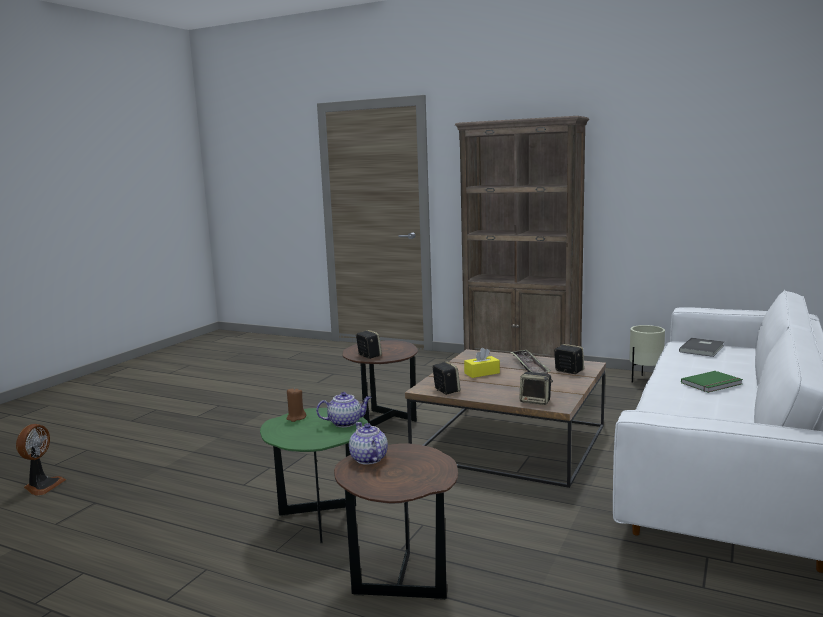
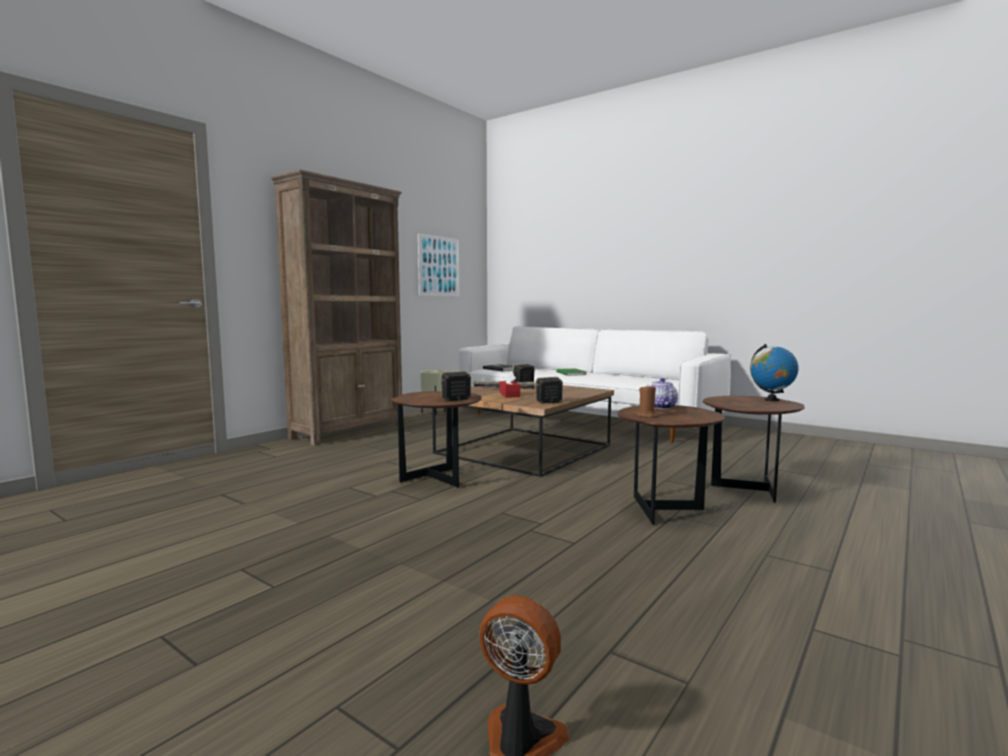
camera: 80 degrees left, 5 degrees down
(320, 522) = (665, 510): green side table -> brown side table
(368, 459) = (738, 405): teapot -> none
(420, 482) = (771, 400): none -> globe
(482, 373) = (509, 395): yellow tissue box -> red tissue box
(536, 401) = (586, 391): speaker -> none
(708, 189) = (439, 266): none -> picture

